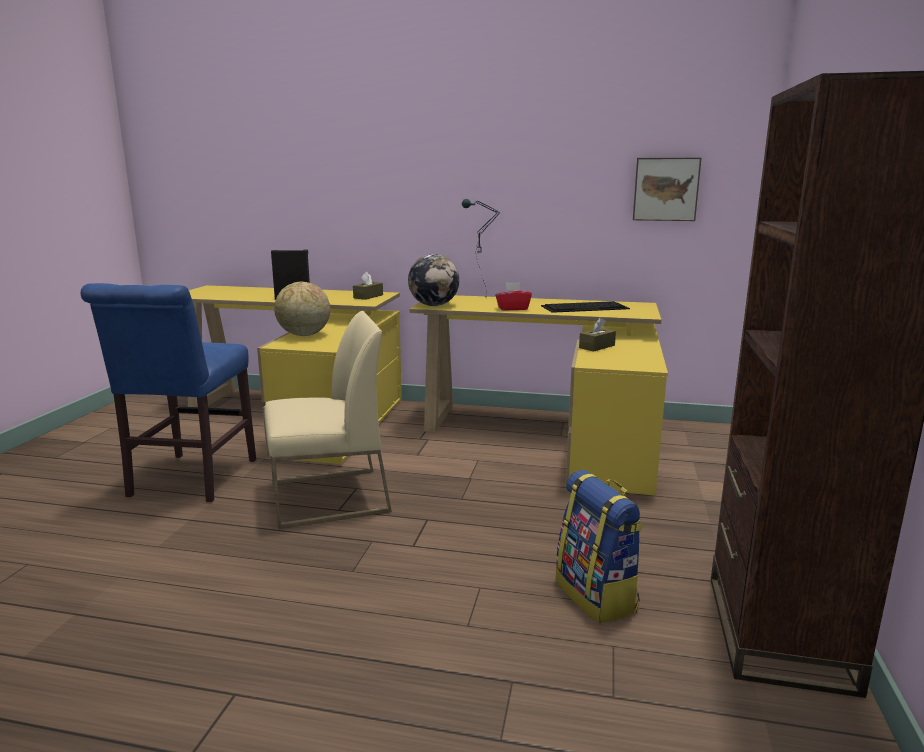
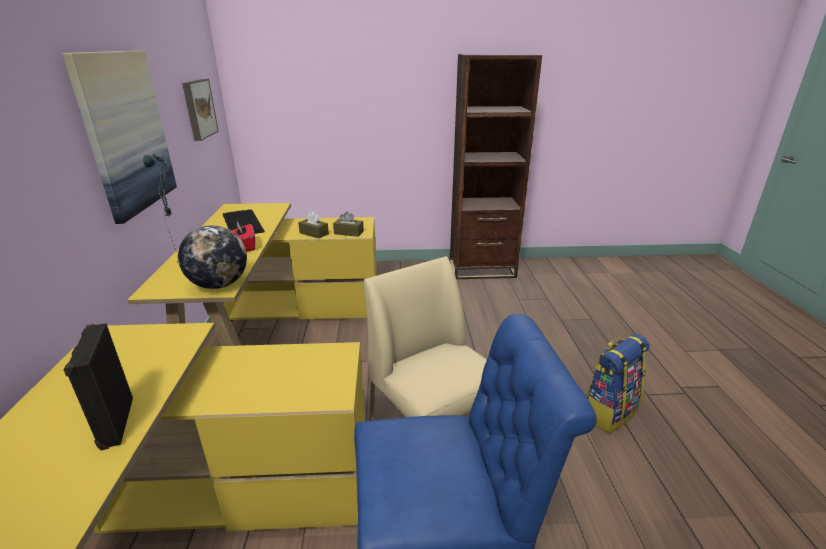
camera: 105 degrees left, 10 degrees up
(304, 335) = (276, 391): globe -> none
(368, 296) = (128, 343): brown tissue box -> brown tissue box (348, 232)
(503, 187) = (125, 133): none -> picture
(597, 595) = (486, 304): backpack -> backpack (608, 411)

